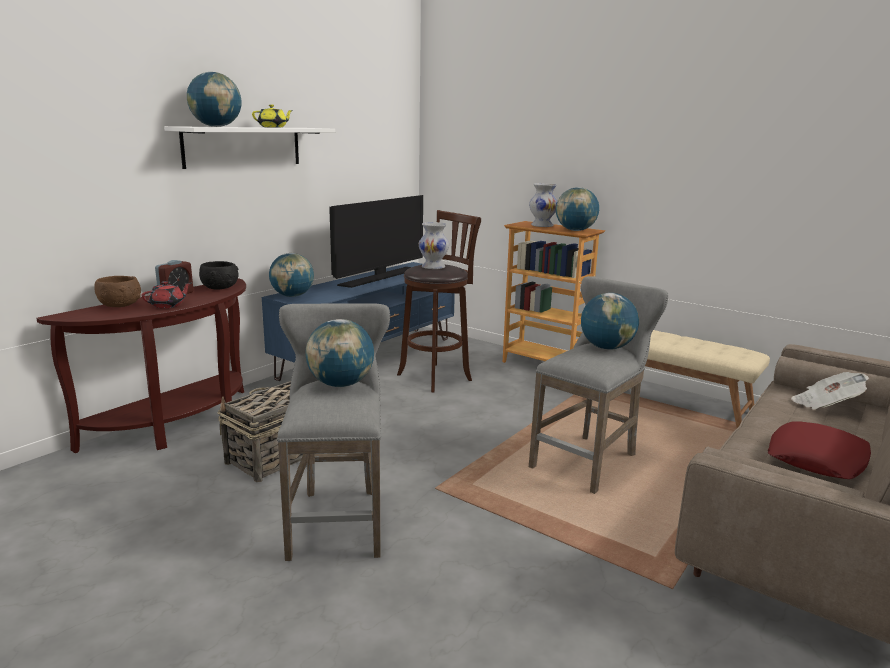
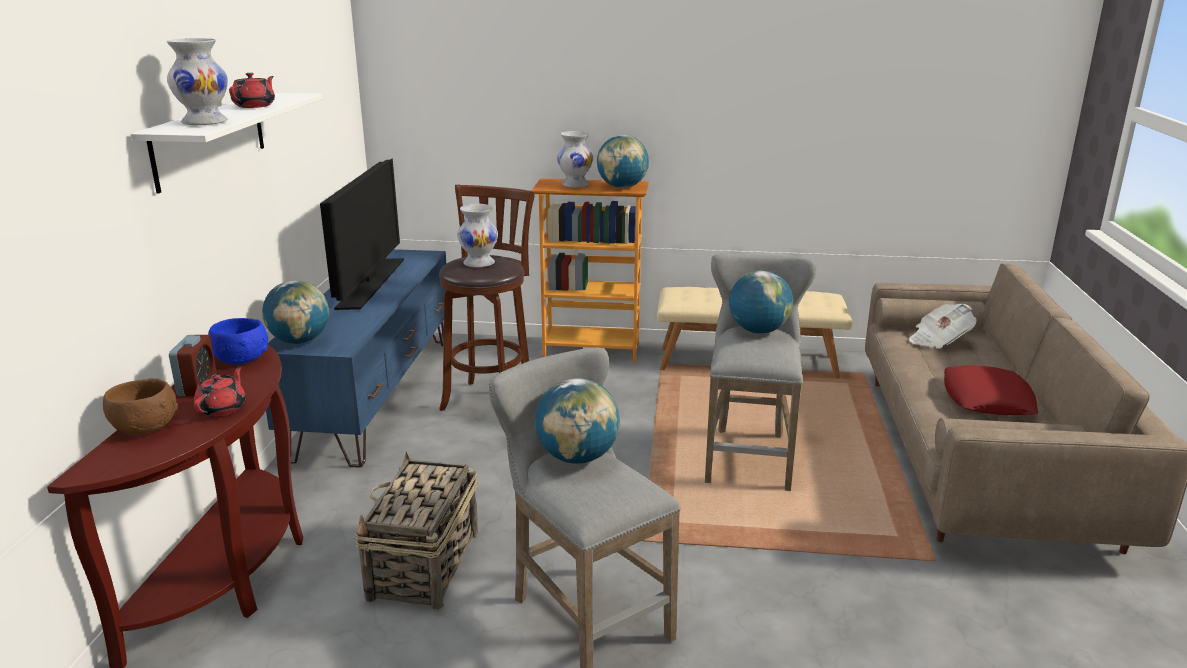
camera: 30 degrees left, 5 degrees up
(216, 126) = (205, 122): globe -> white vase
(220, 287) = (241, 358): black bowl -> blue bowl
(273, 127) = (255, 106): yellow teapot -> red teapot

